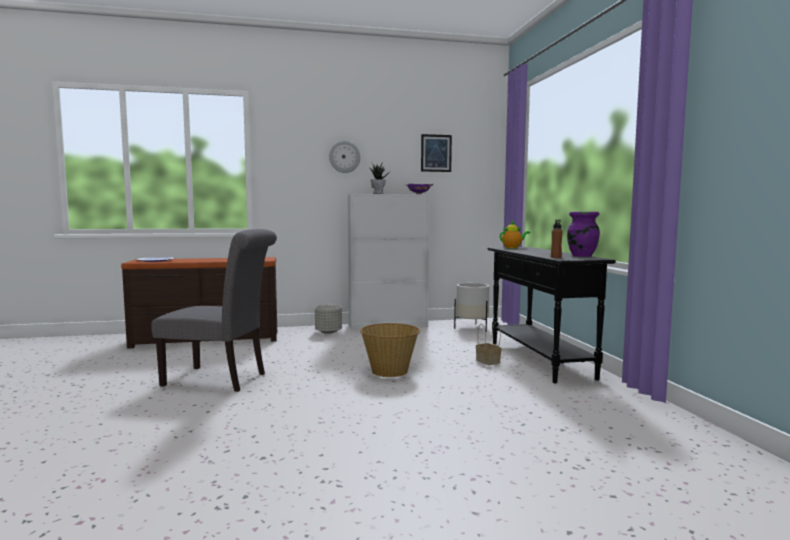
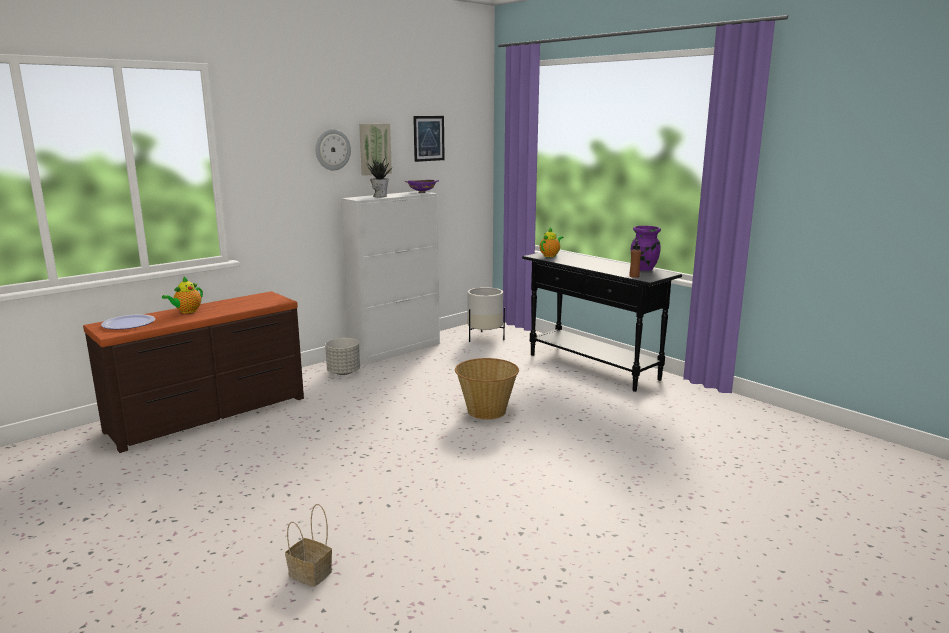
camera: 30 degrees left, 10 degrees up
(200, 259) = (187, 311): none -> teapot
(221, 379) = (332, 465): grey chair -> none
(382, 159) = (374, 149): none -> picture
(489, 361) = (555, 379): basket -> basket (312, 573)

